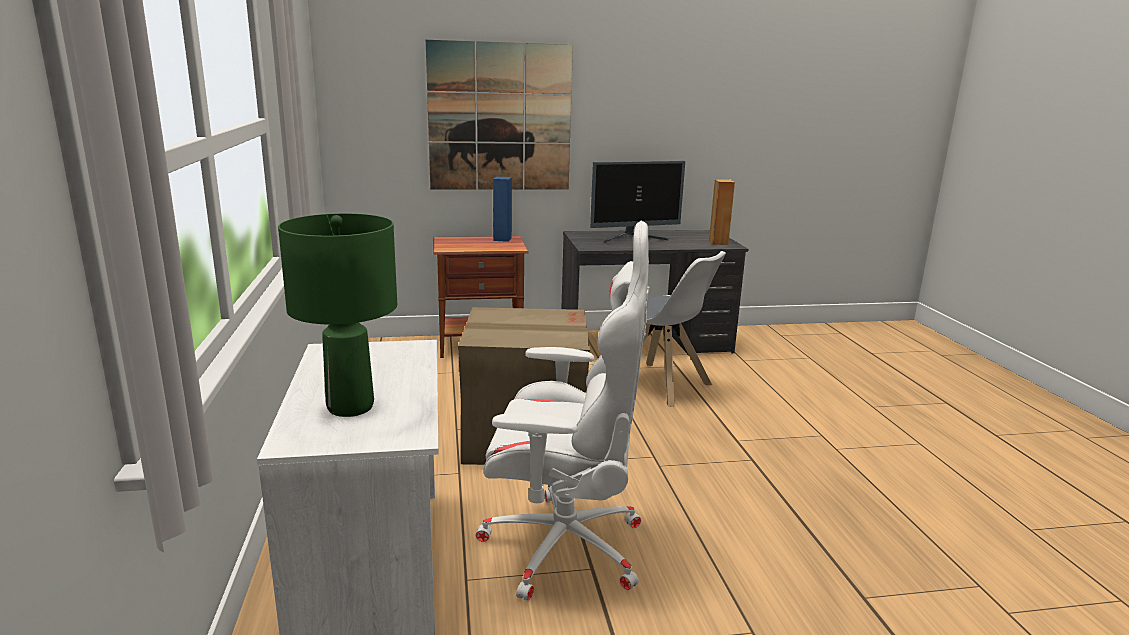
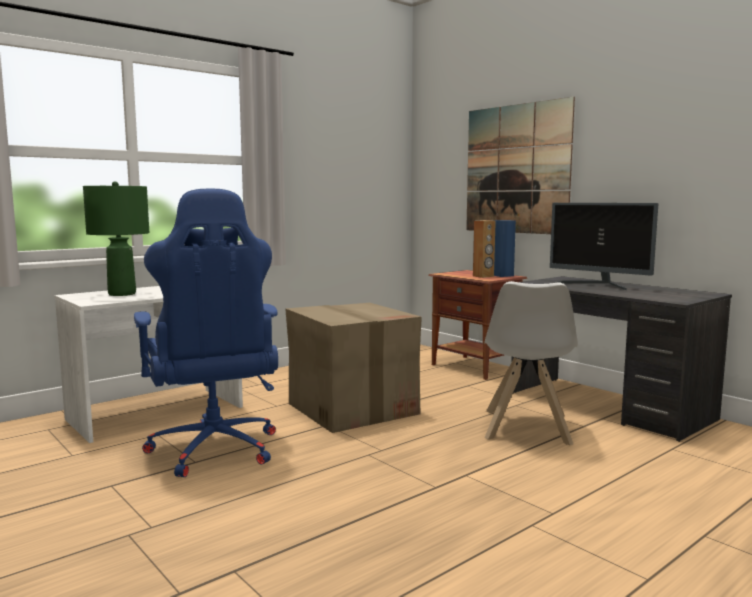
camera: 60 degrees right, 10 degrees down
(561, 547) = (214, 449): white office chair -> blue office chair
(718, 242) = (675, 298): brown speaker -> brown speaker (483, 276)

